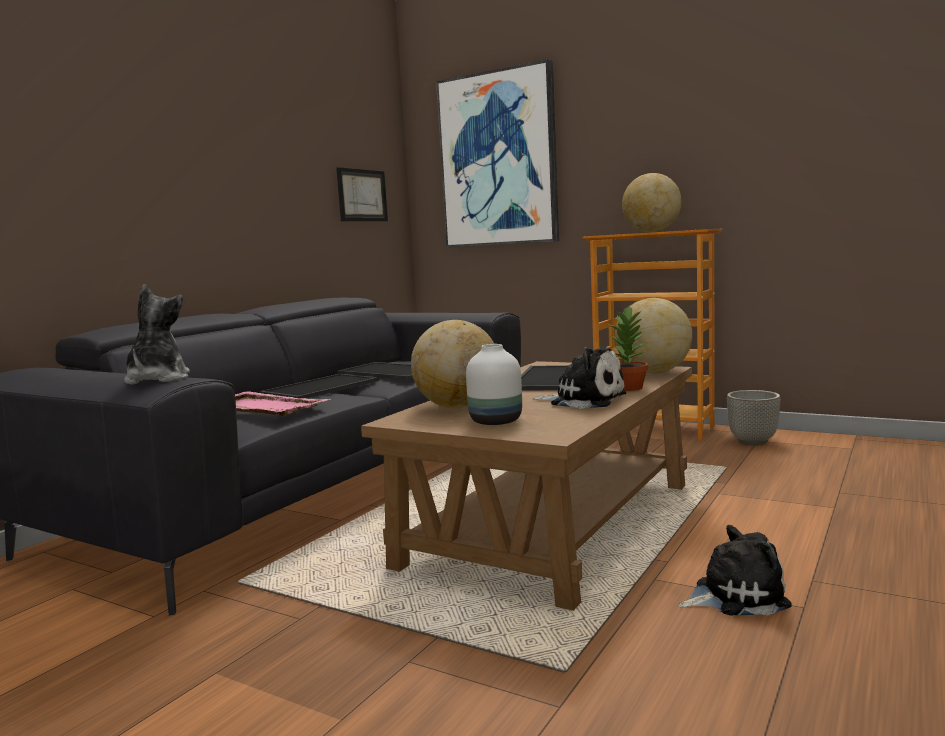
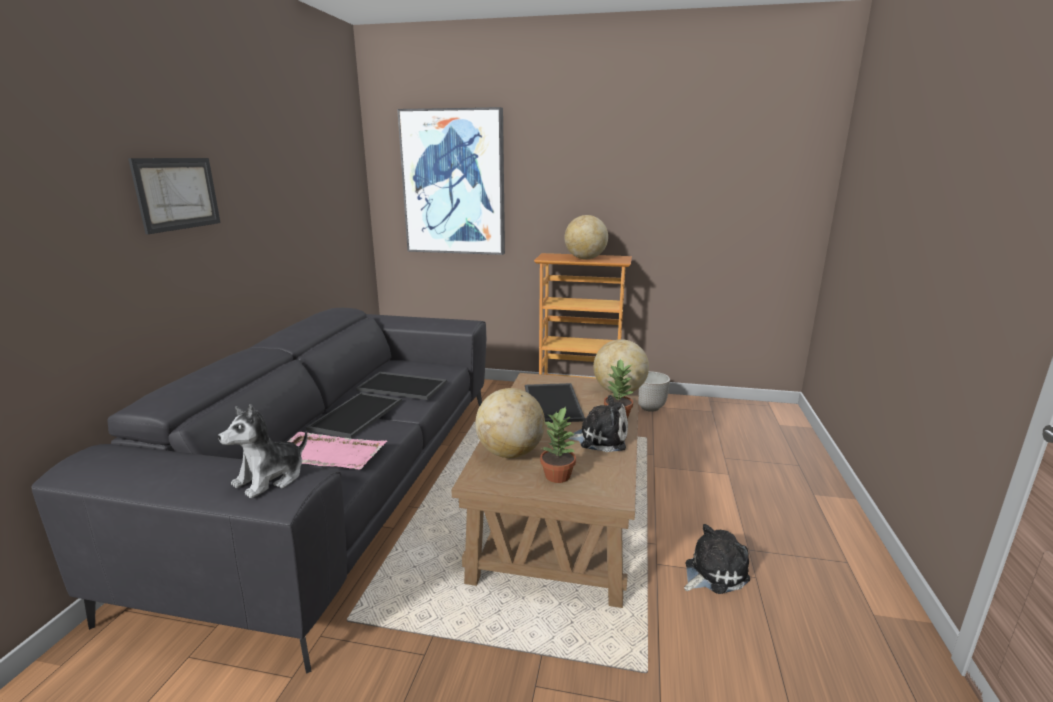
camera: 20 degrees left, 10 degrees up
(157, 380) = (271, 478): plush toy -> plush toy turned 120 degrees counterclockwise
(362, 195) = (338, 211): picture -> picture (177, 193)
(497, 421) = (558, 476): white vase -> potted plant

